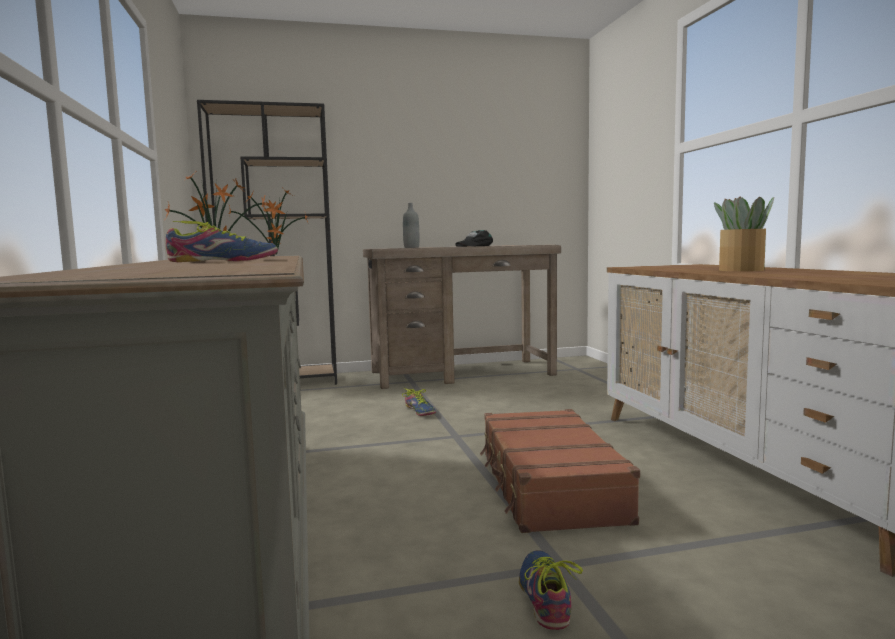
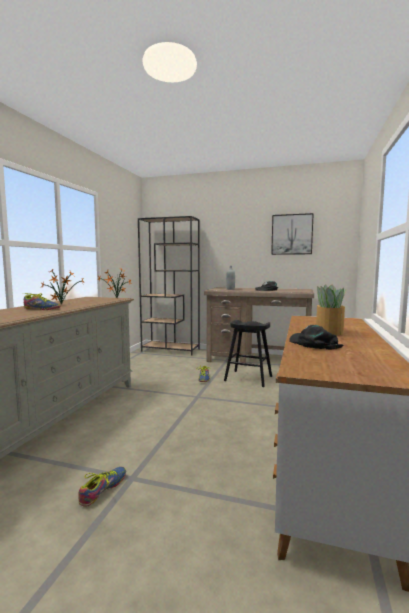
camera: 30 degrees right, 0 degrees up
(491, 398) = (248, 378): none -> black stool
(492, 152) = (292, 234): none -> picture
(549, 486) = (193, 437): brown suitcase -> none
(785, 275) = (313, 344): none -> black cap

